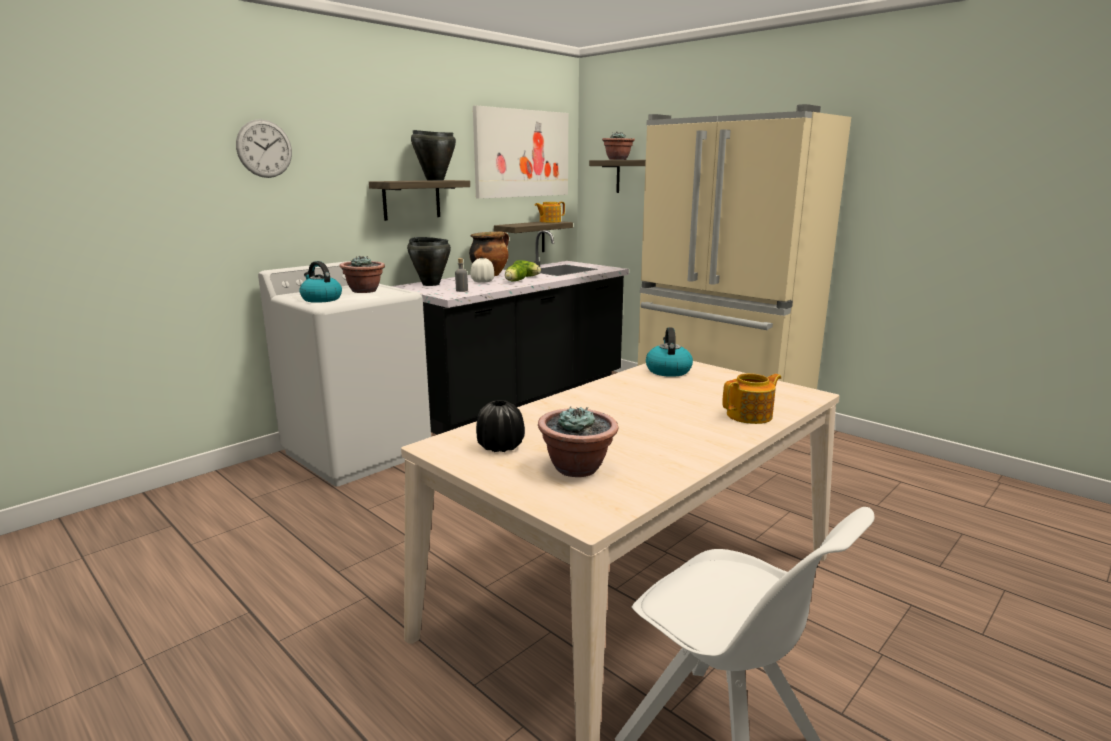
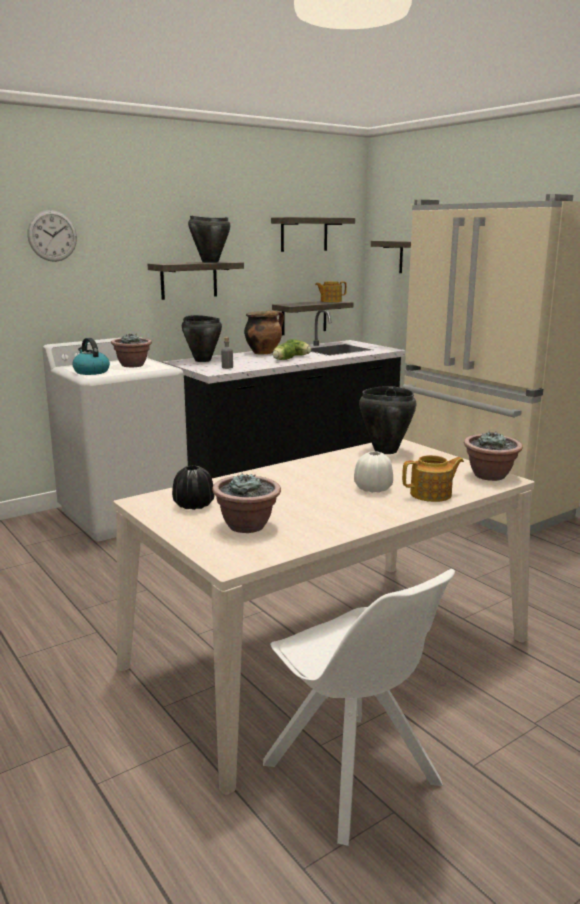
camera: 10 degrees right, 0 degrees up
(483, 281) = (252, 359): white vase -> white vase (373, 489)
(522, 153) = (304, 234): picture -> shelf
(618, 159) = (399, 240): potted plant -> potted plant (490, 476)
(668, 370) = (385, 451): kettle -> black cooking pot

